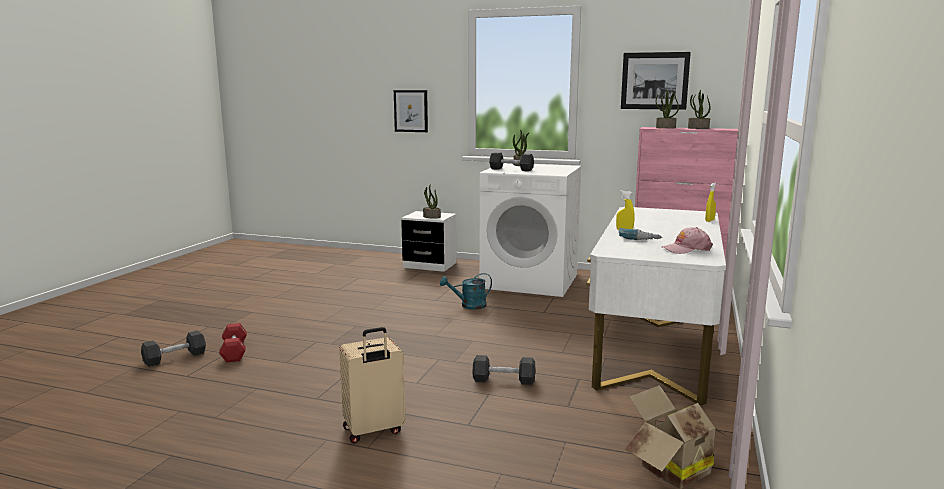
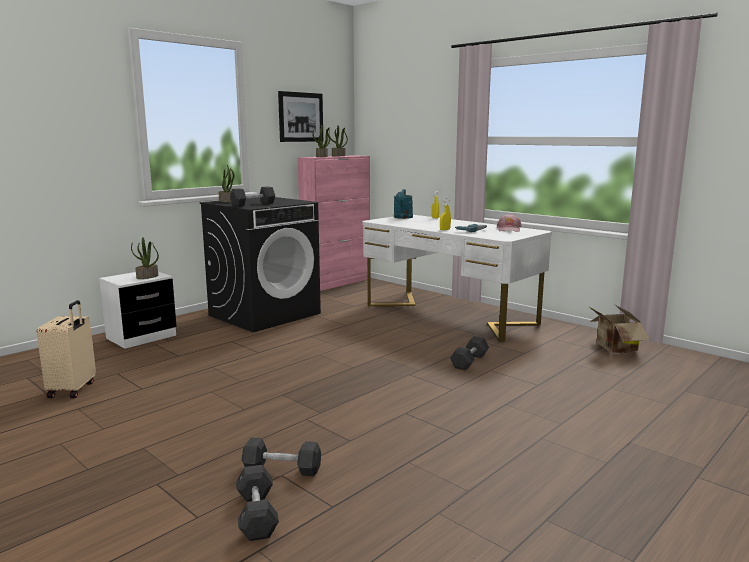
camera: 65 degrees left, 0 degrees up
(234, 351) = (282, 469): red dumbbell -> black dumbbell
(373, 431) = (534, 417): beige suitcase -> beige suitcase (73, 390)
(411, 111) = (61, 150): picture -> none
(469, 306) = (295, 344): turquoise watering can -> turquoise watering can (403, 217)
(530, 281) = (265, 314): white washing machine -> black washing machine

